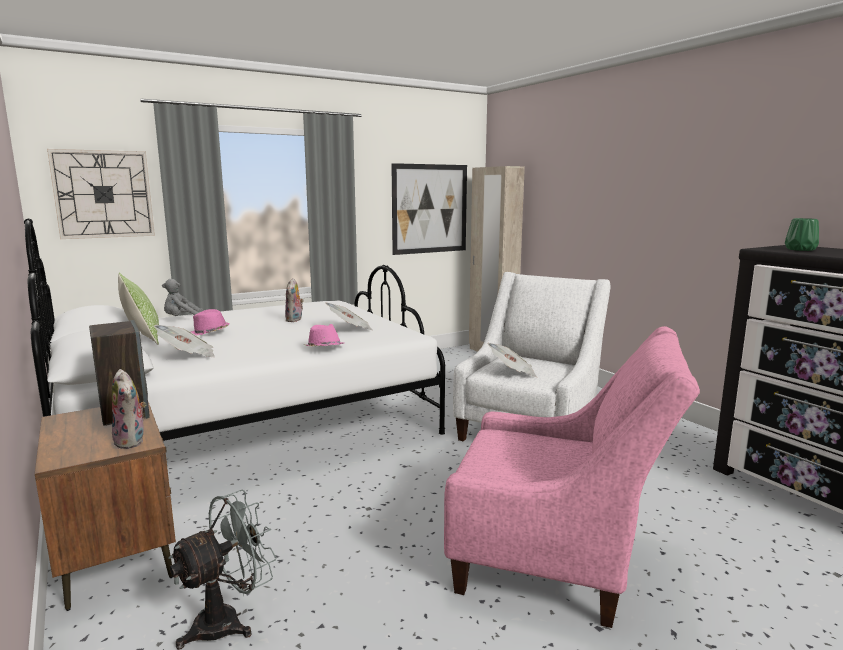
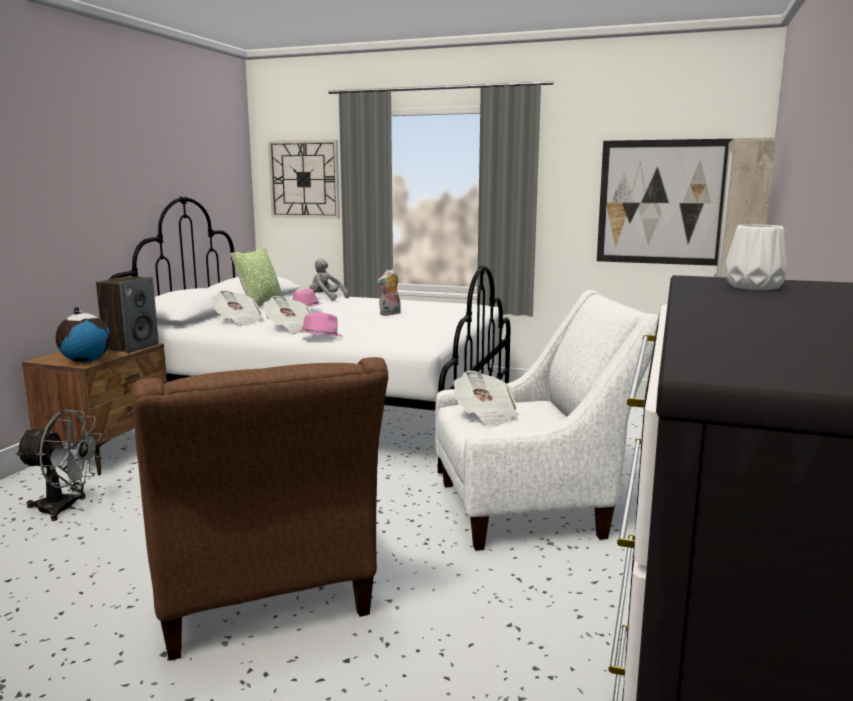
camera: 50 degrees right, 0 degrees up
(132, 441) = (85, 361): plush toy -> globe
(350, 329) = (398, 329): newspaper -> newspaper (290, 329)
(557, 560) = (262, 602): pink armchair -> brown armchair
(800, 249) = (754, 286): green vase -> white vase

